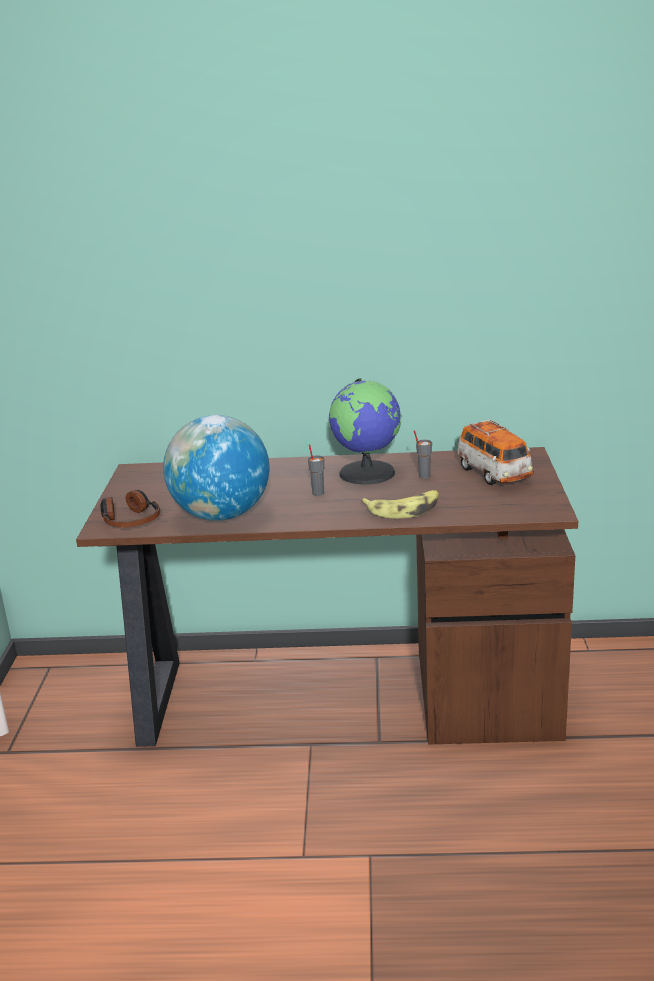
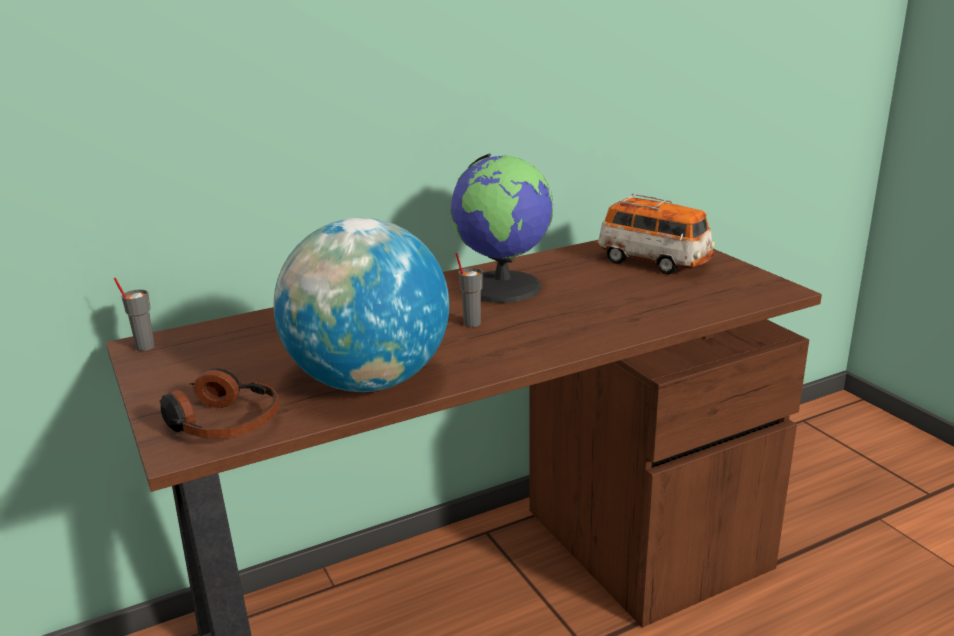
camera: 30 degrees left, 0 degrees up
(404, 510) = (613, 321): banana -> none
(424, 476) = (578, 278): grey cup -> grey cup (144, 346)

